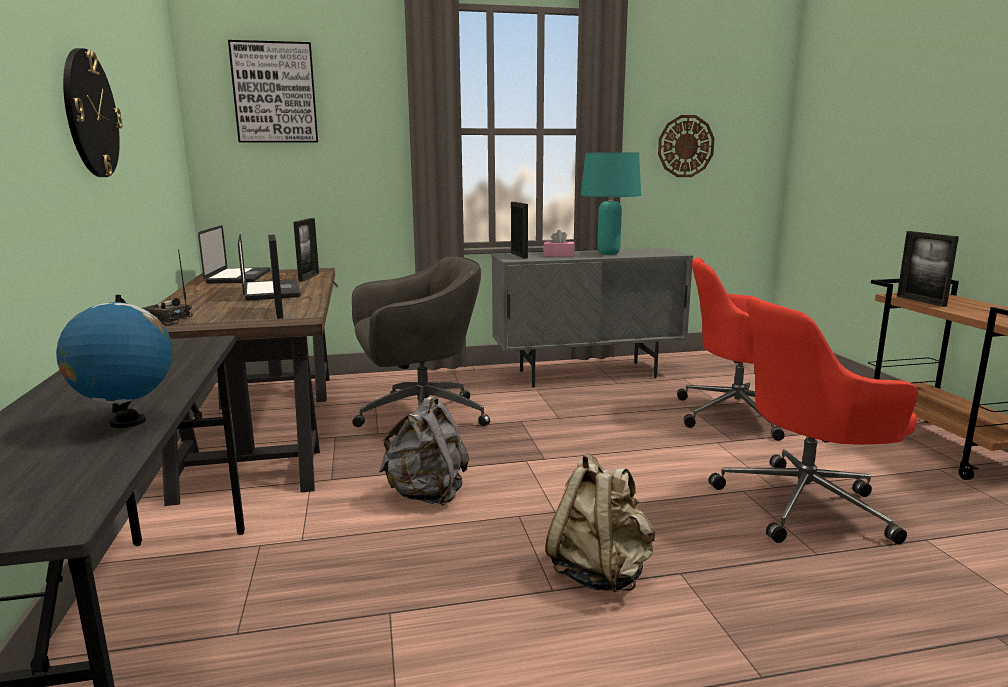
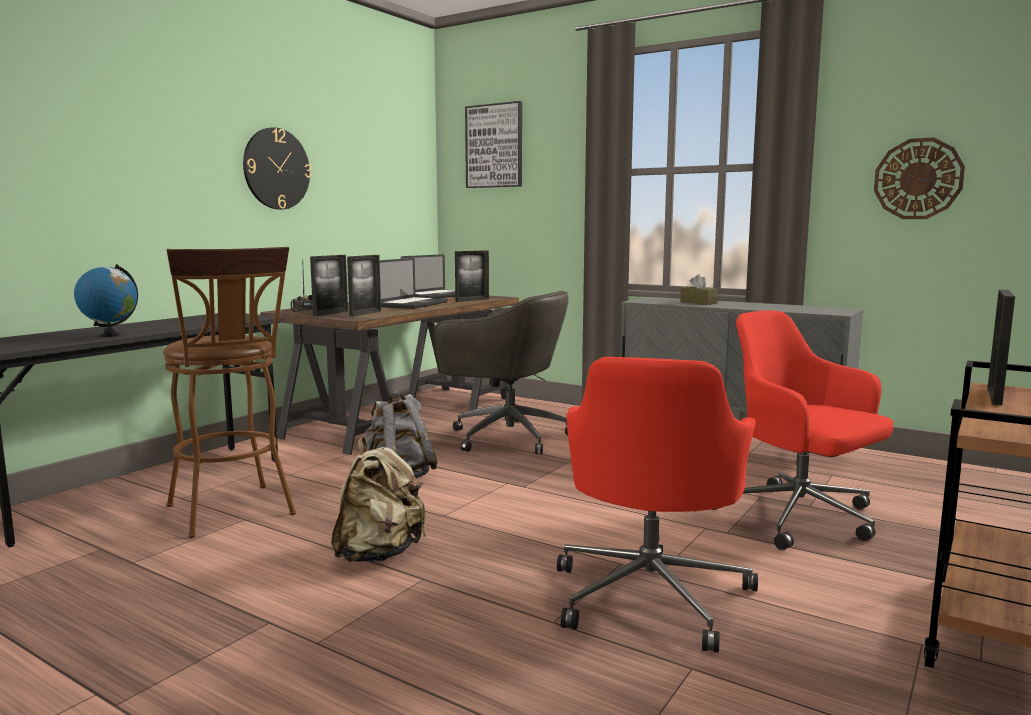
camera: 45 degrees right, 5 degrees down
(359, 613) = (234, 513): none -> brown stool
(519, 255) = (662, 299): picture frame -> picture frame (331, 313)
(558, 255) = (698, 302): pink tissue box -> brown tissue box
(608, 253) = (757, 306): turquoise table lamp -> none
(806, 504) = (651, 595): red office chair -> red office chair turned 105 degrees counterclockwise

